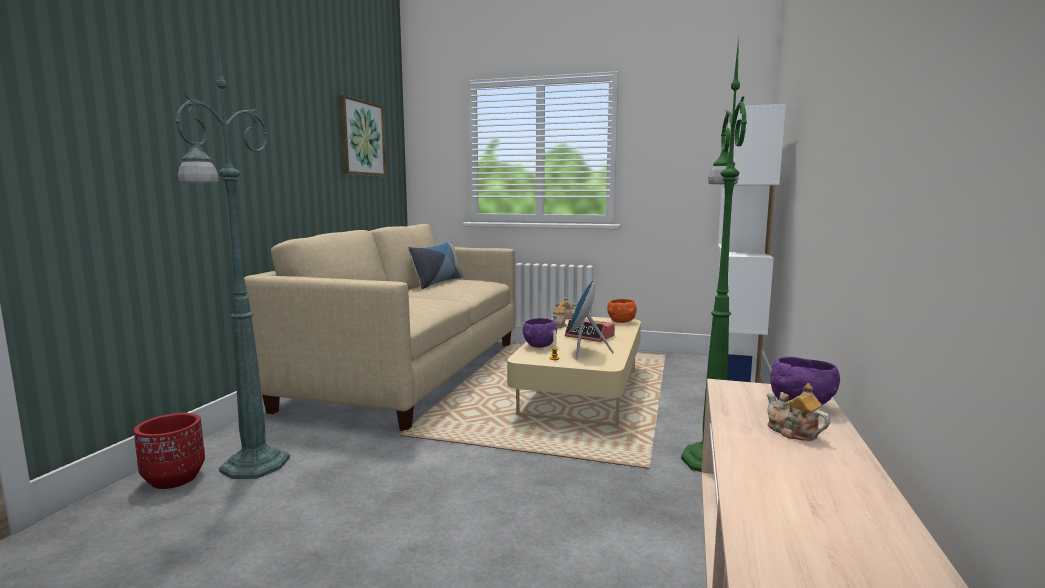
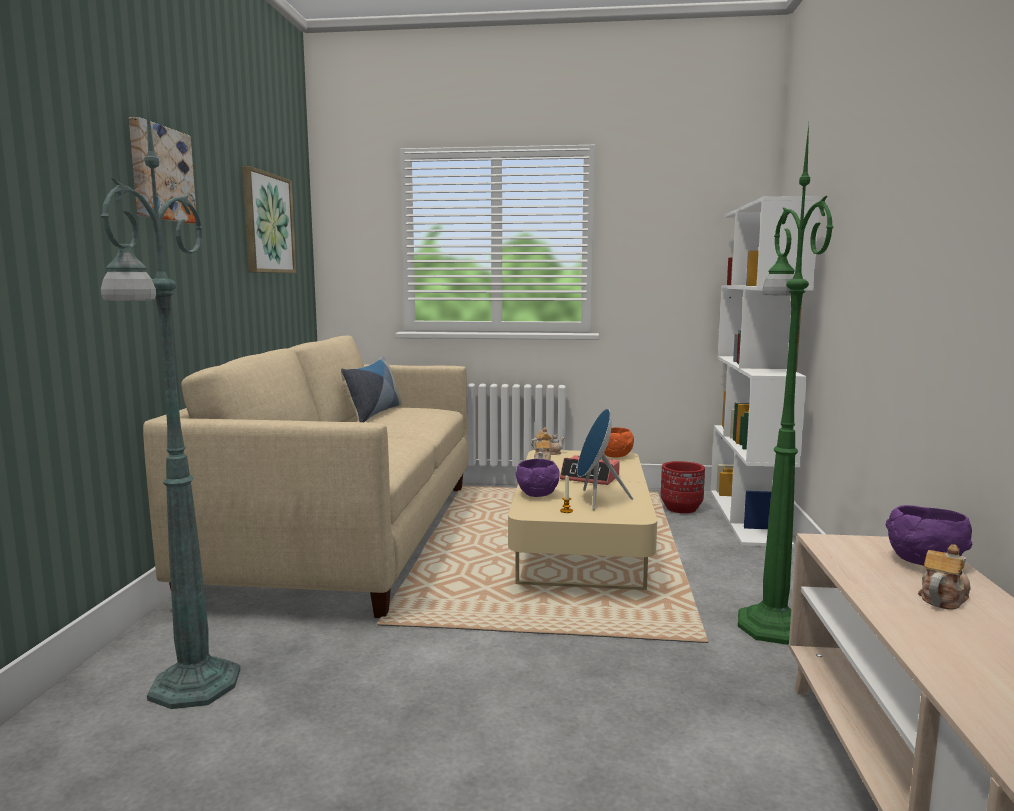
camera: 10 degrees left, 0 degrees up
(174, 479) = (85, 717): red planter -> red planter (681, 508)
(264, 99) = (160, 174): none -> picture
(792, 432) = (942, 598): teapot -> teapot turned 90 degrees clockwise

